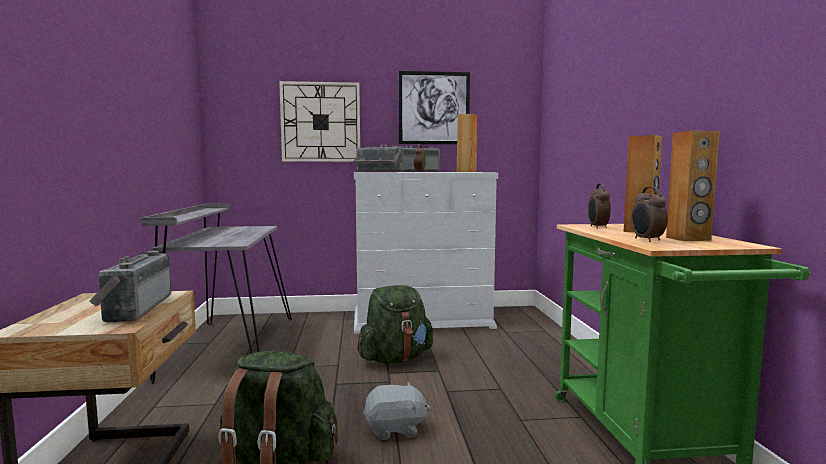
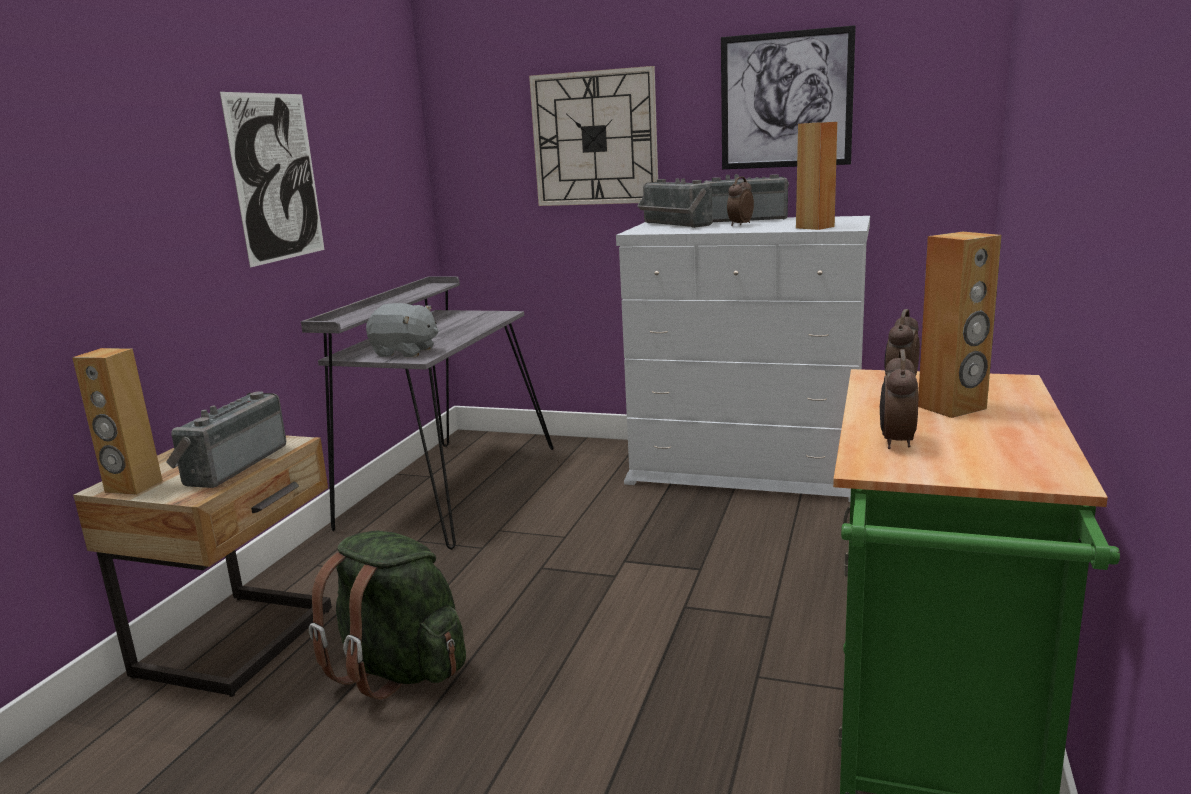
camera: 25 degrees right, 10 degrees up
(127, 111) = (276, 177): none -> picture
(395, 359) = (652, 538): green backpack -> none
(395, 429) = (567, 654): grey plush toy -> grey plush toy (405, 352)
(688, 239) = (986, 445): brown speaker -> brown speaker (133, 487)

